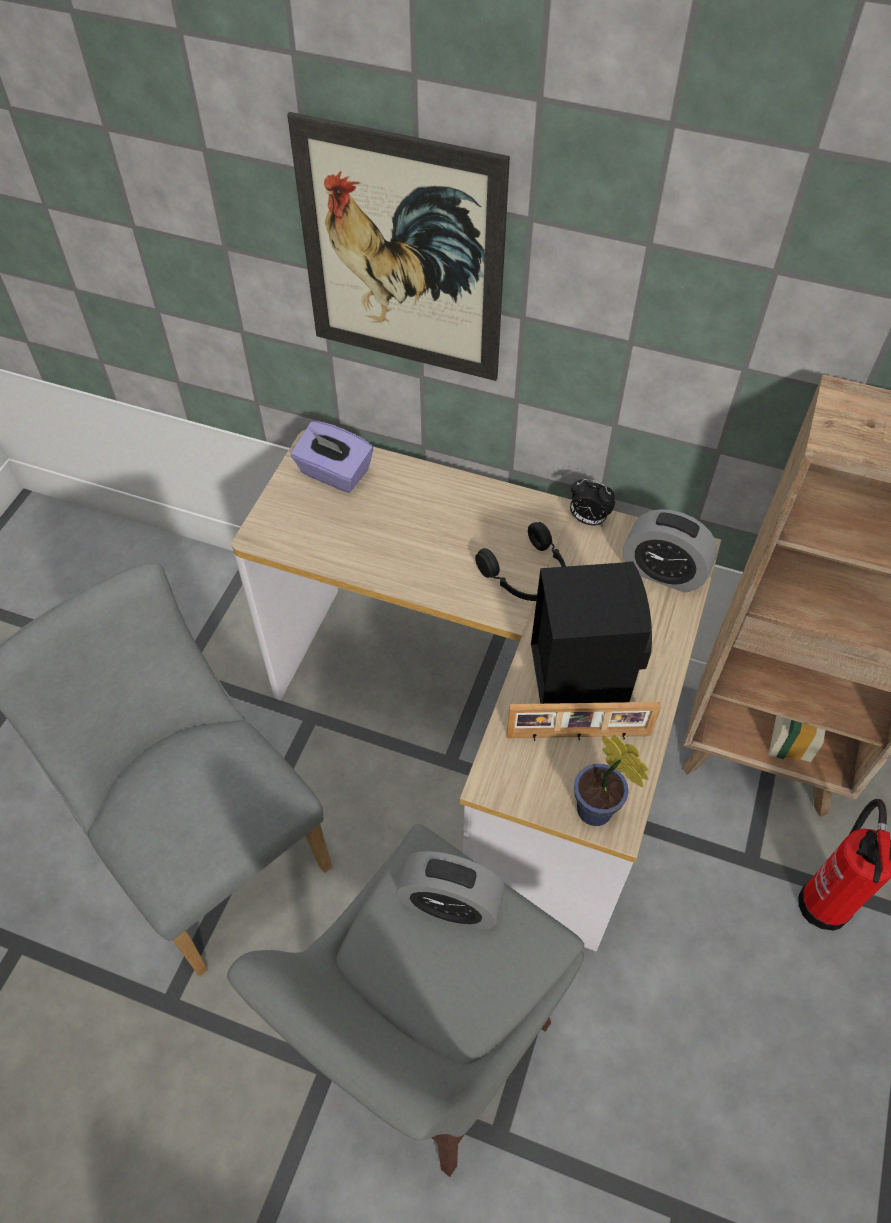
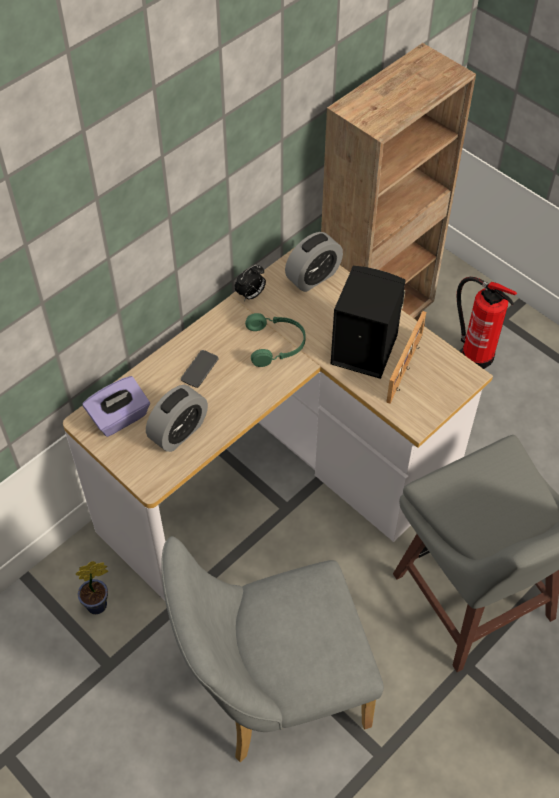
camera: 65 degrees left, 0 degrees up
(402, 255) = (98, 242): picture -> none
(443, 515) = (199, 369): none -> phone
(450, 904) = (469, 486): alarm clock -> alarm clock (179, 432)
(527, 575) = (276, 344): black headphones -> green headphones
(598, 813) = (459, 380): potted plant -> potted plant (99, 604)

